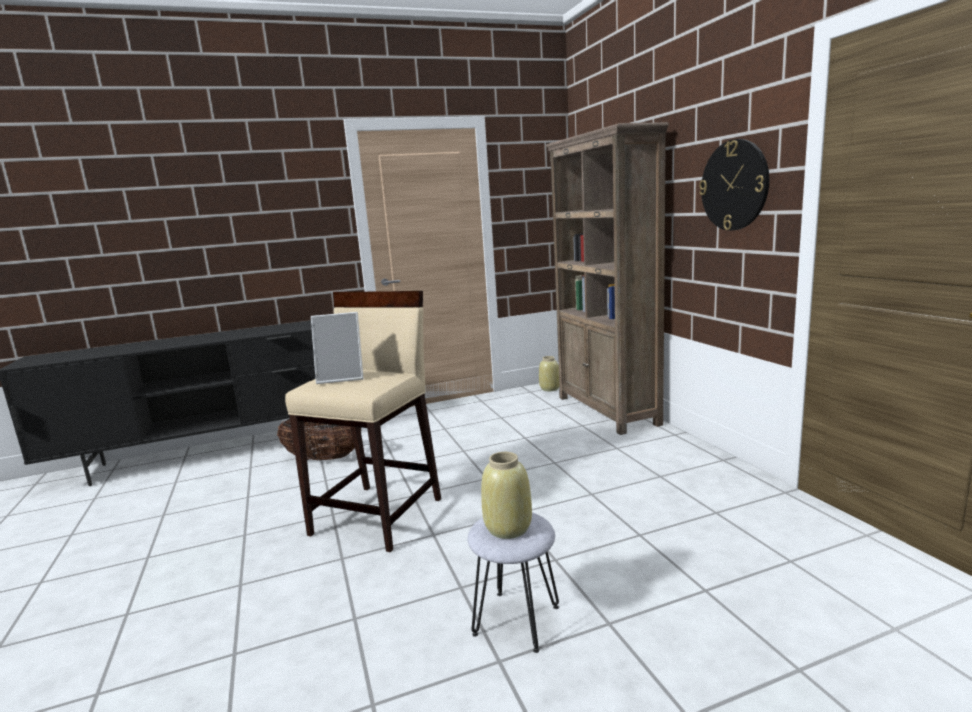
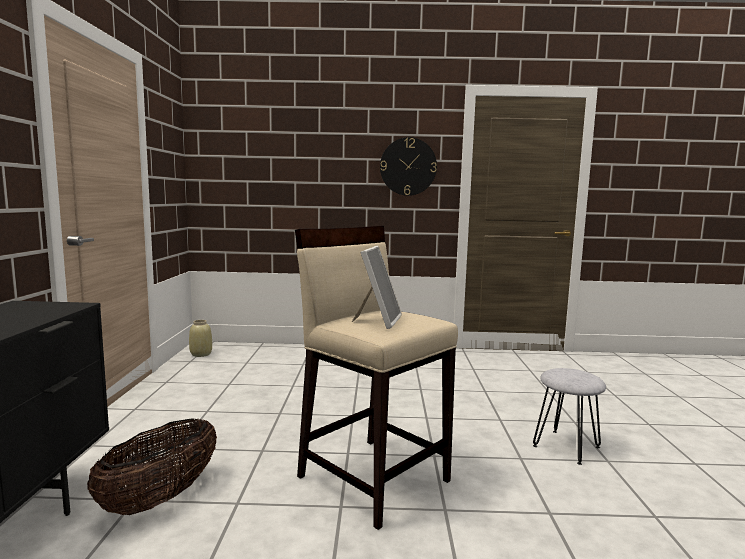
camera: 70 degrees left, 5 degrees down
(507, 528) = (575, 376): beige vase -> none
(607, 411) = (289, 351): brown bookcase -> none

